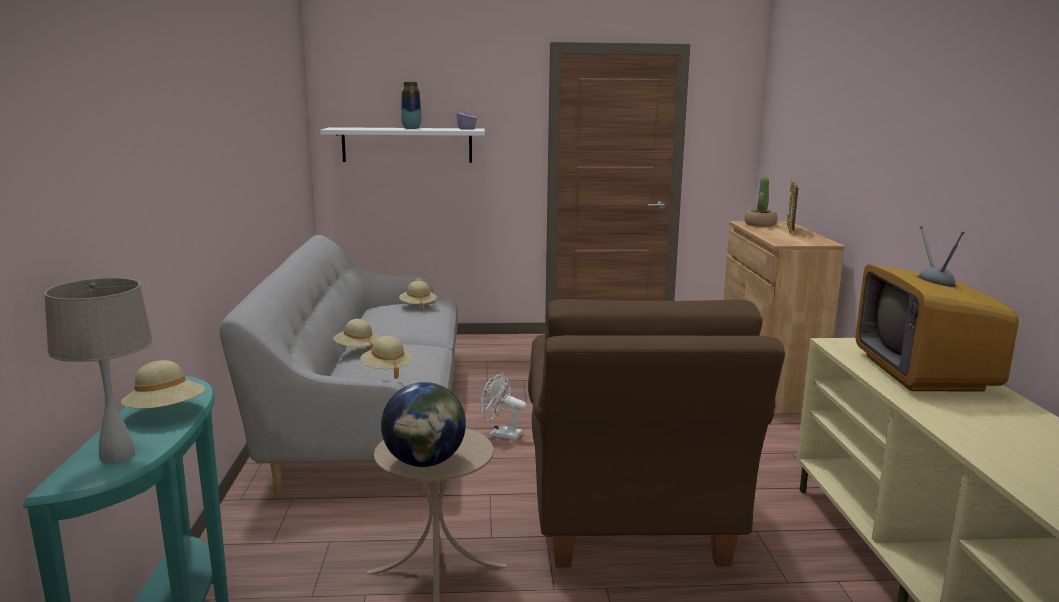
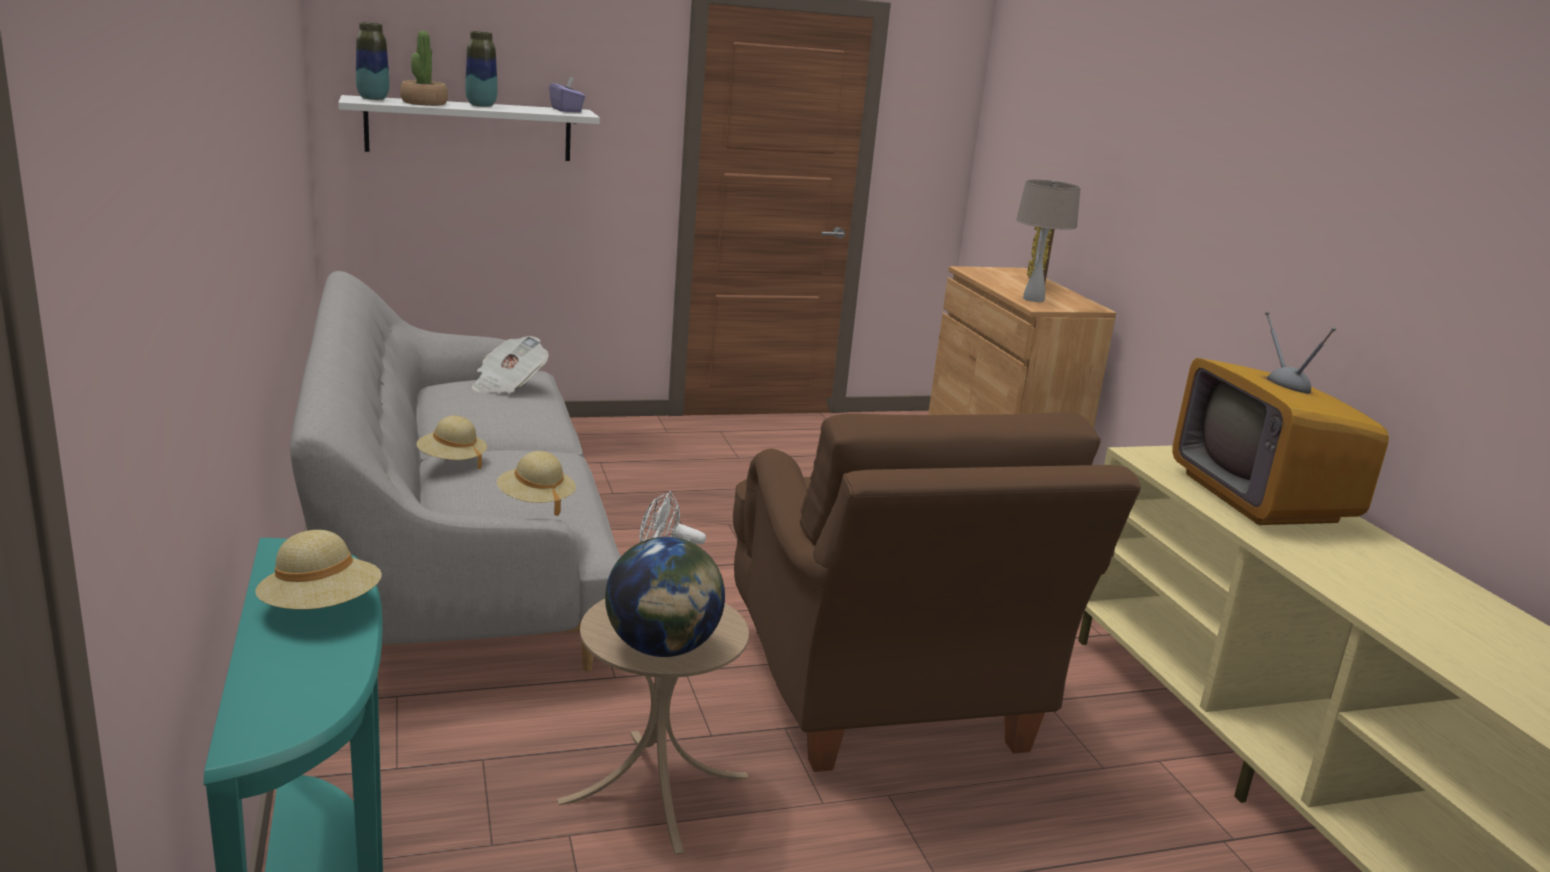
camera: 15 degrees left, 5 degrees up
(116, 455) = (297, 688): beige table lamp -> beige table lamp (1033, 299)
(345, 128) = (373, 98): none -> vase
(418, 306) = (508, 385): beige hat -> newspaper
(760, 224) = (991, 273): potted plant -> potted plant (424, 103)

